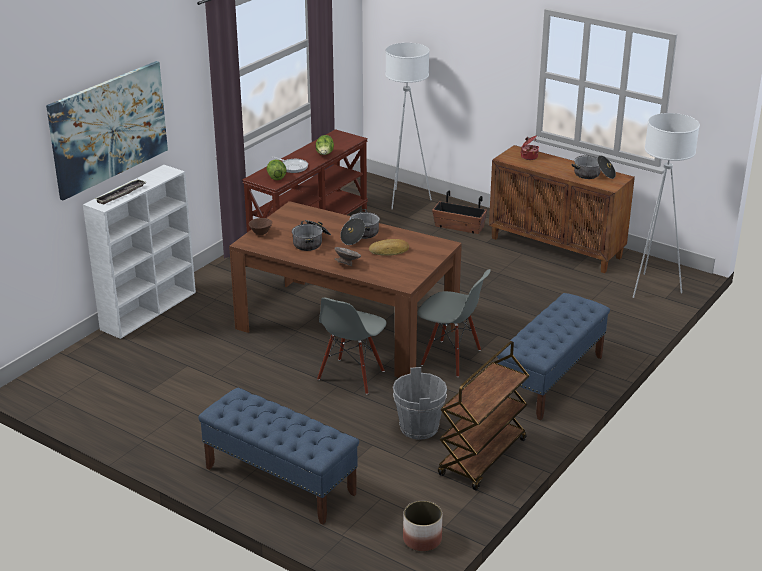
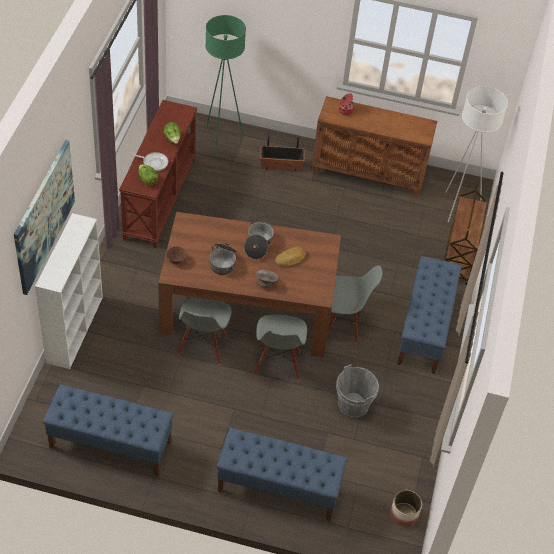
camera: 25 degrees left, 20 degrees up
(116, 404) = (110, 445): none -> blue bench
(121, 194) = (60, 264): tray -> none
(276, 347) = (203, 346): none -> grey chair
(405, 199) = (221, 138): white floor lamp -> green floor lamp
(483, 458) = (411, 424): brown cart -> brown cart (458, 258)
(593, 175) = (405, 125): cooking pot -> none

